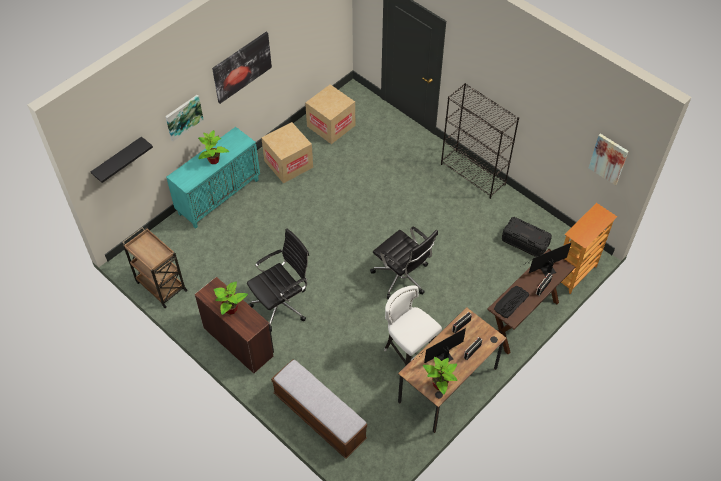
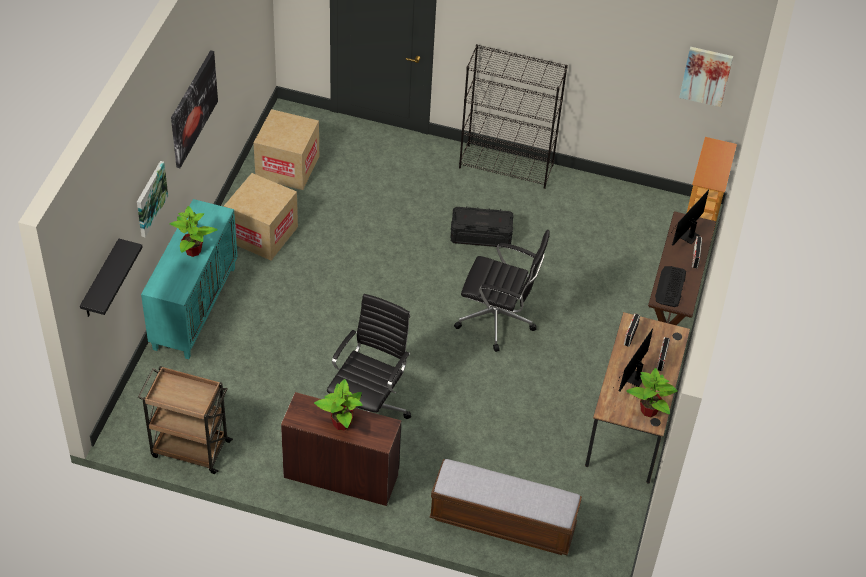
camera: 30 degrees left, 5 degrees down
(408, 353) = (562, 406): white stool -> none
(525, 242) = (618, 225): black storage box -> black storage box (481, 235)

